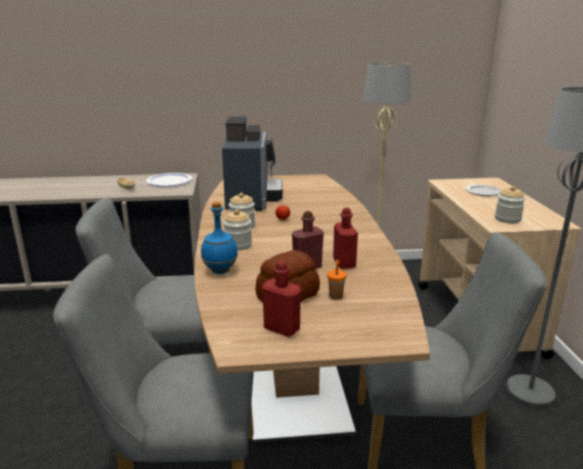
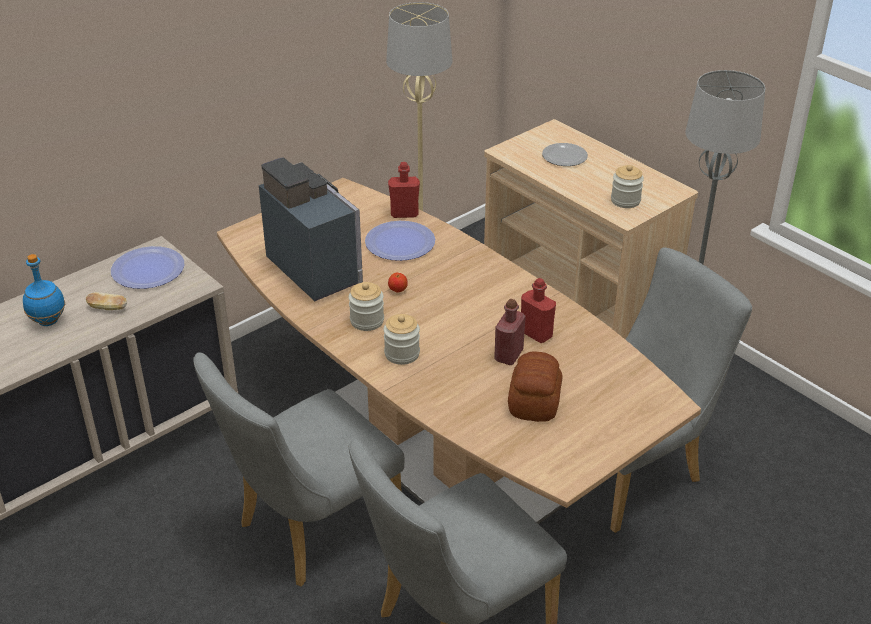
camera: 35 degrees left, 15 degrees up
(220, 271) = (433, 399): blue bottle -> blue bottle (49, 321)
(281, 328) = (571, 440): red bottle -> red bottle (404, 214)
(317, 202) = (400, 242): none -> plate
(336, 296) = (574, 381): orange cup -> none

